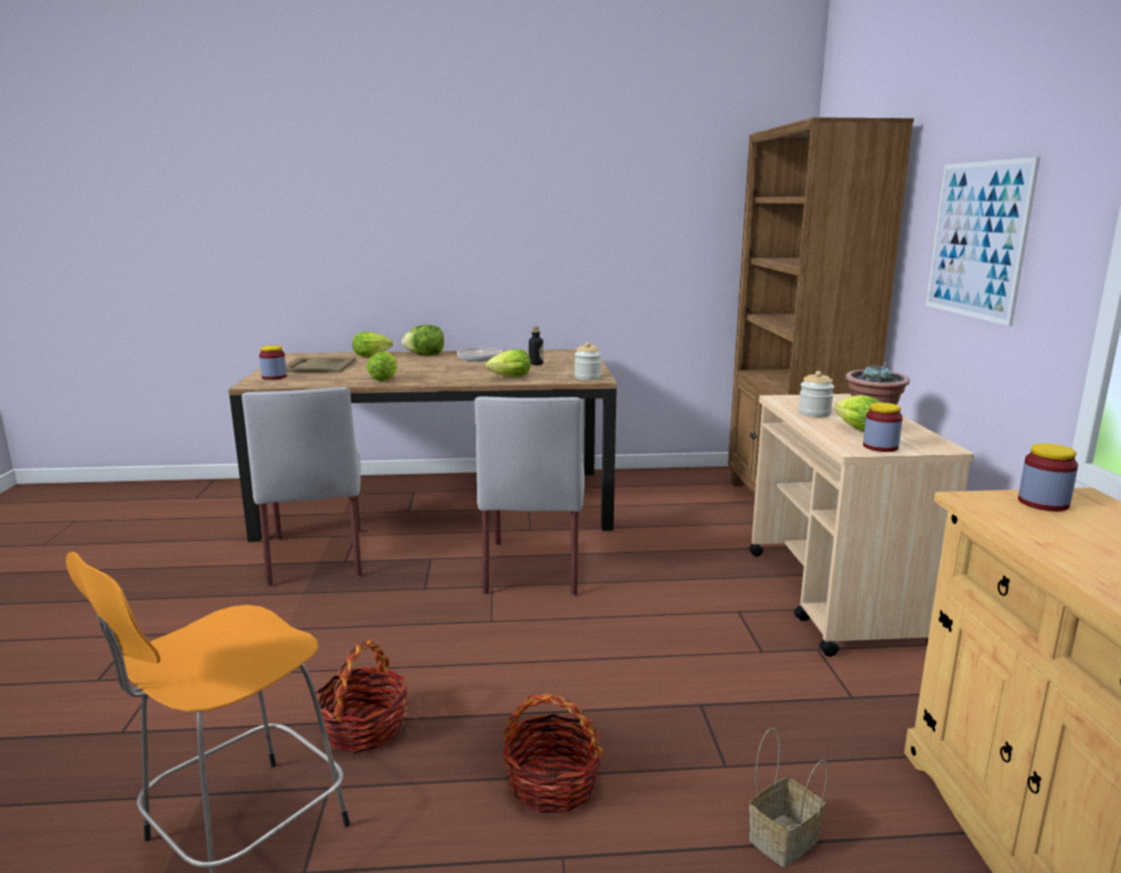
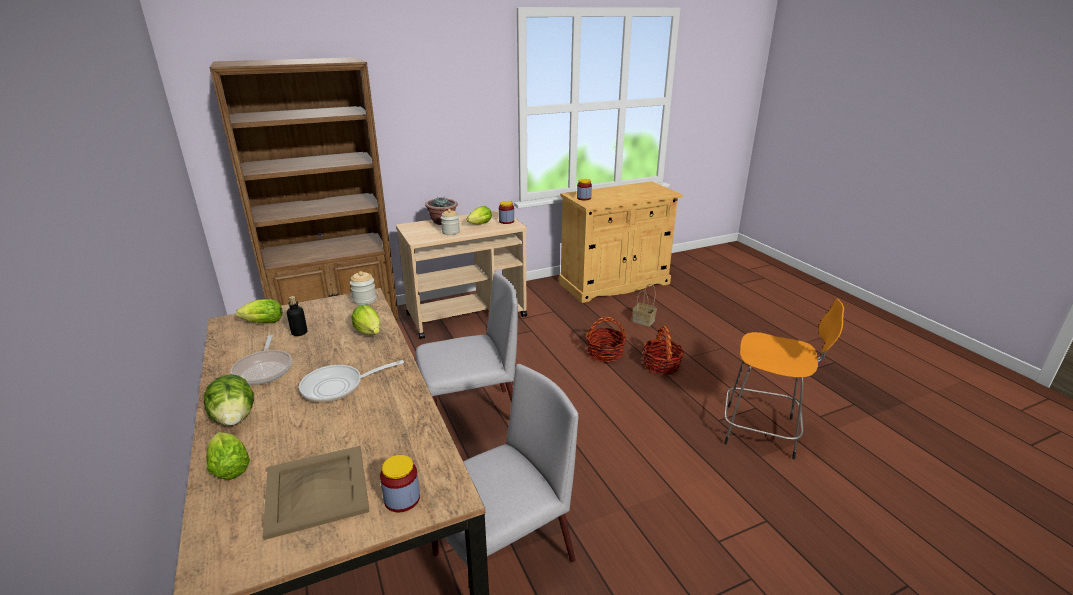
camera: 110 degrees left, 10 degrees up
(364, 728) = (678, 425): basket -> basket (605, 353)
(385, 378) = (391, 401): lettuce -> lettuce (261, 323)
(428, 370) = (338, 387): none -> frying pan
(977, 240) = (436, 123): picture -> none

